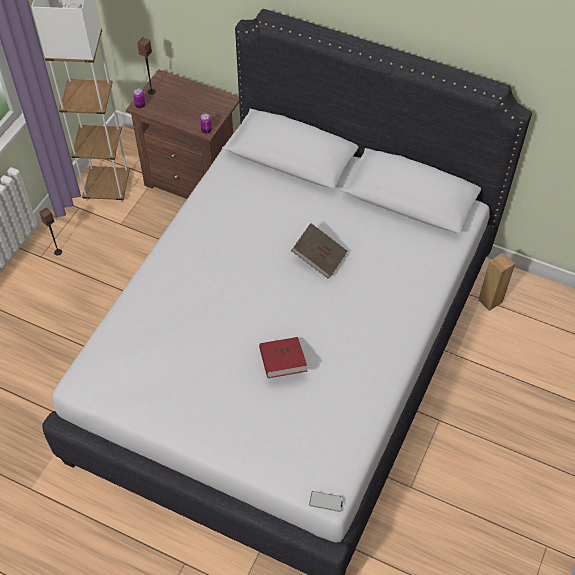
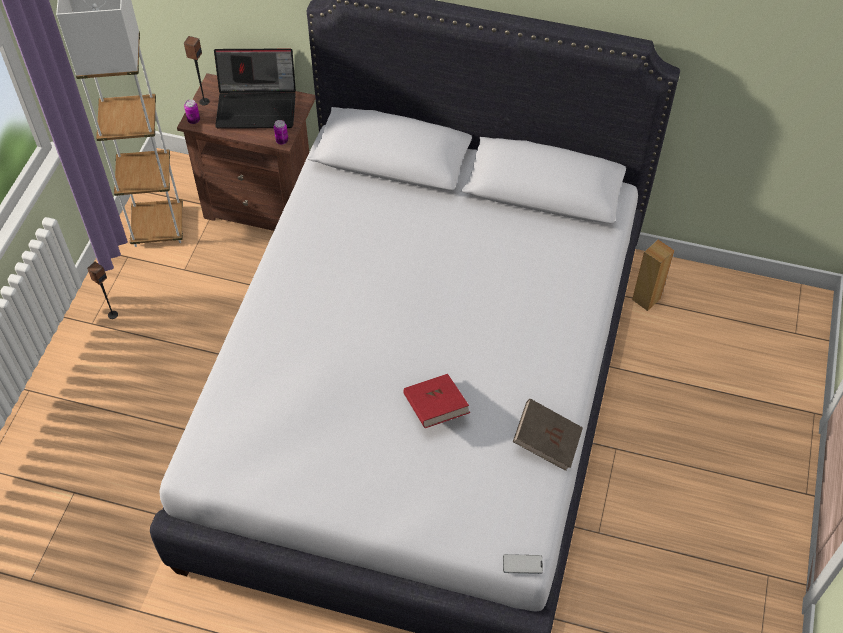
camera: 10 degrees left, 0 degrees up
(193, 100) = (258, 106): none -> laptop
(319, 258) = (452, 276): brown book -> brown book (546, 442)

